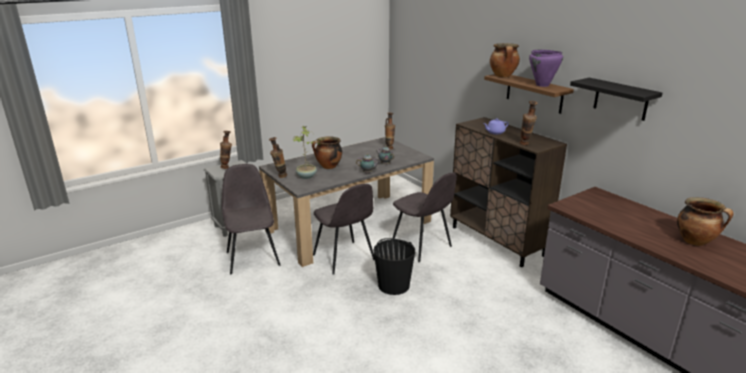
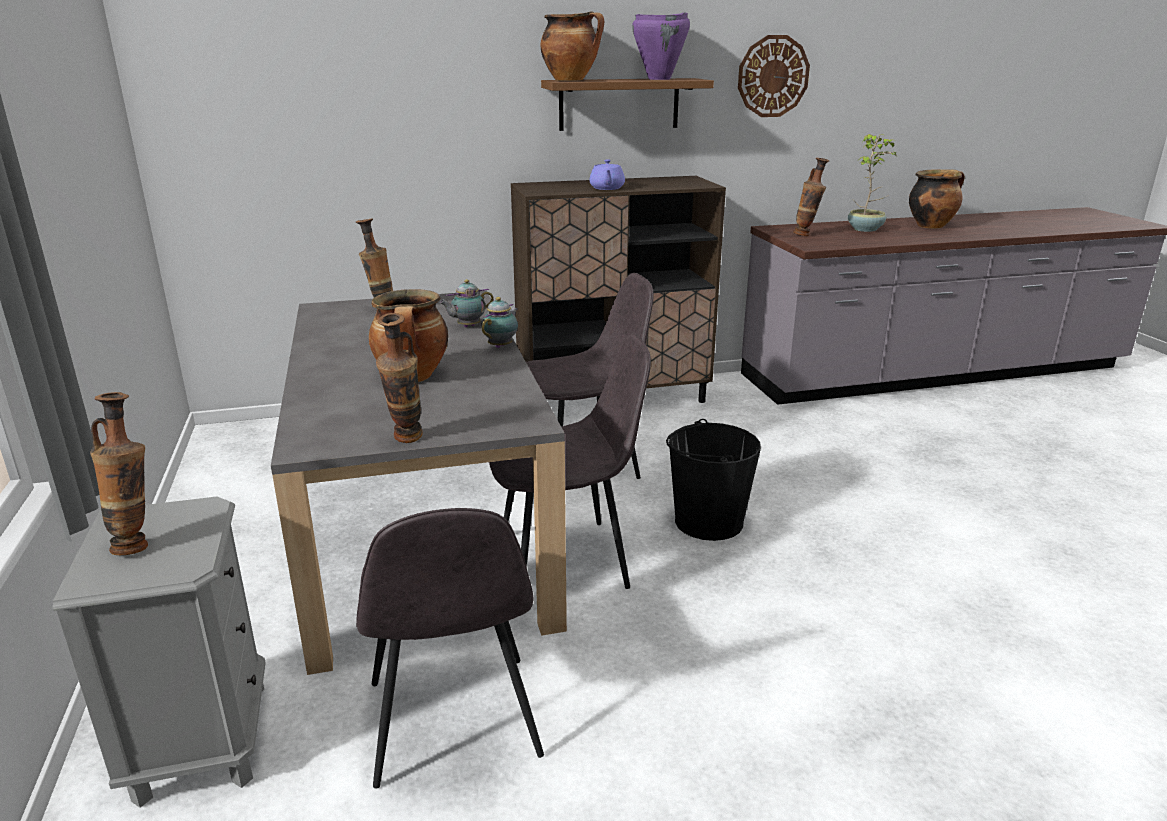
camera: 70 degrees left, 0 degrees up
(253, 258) = (453, 723): grey chair -> grey chair turned 105 degrees counterclockwise
(306, 177) = (450, 408): potted plant -> potted plant (866, 229)
(525, 144) = (684, 186): vase -> vase (806, 235)
(621, 99) = (773, 76): black shelf -> wall clock

